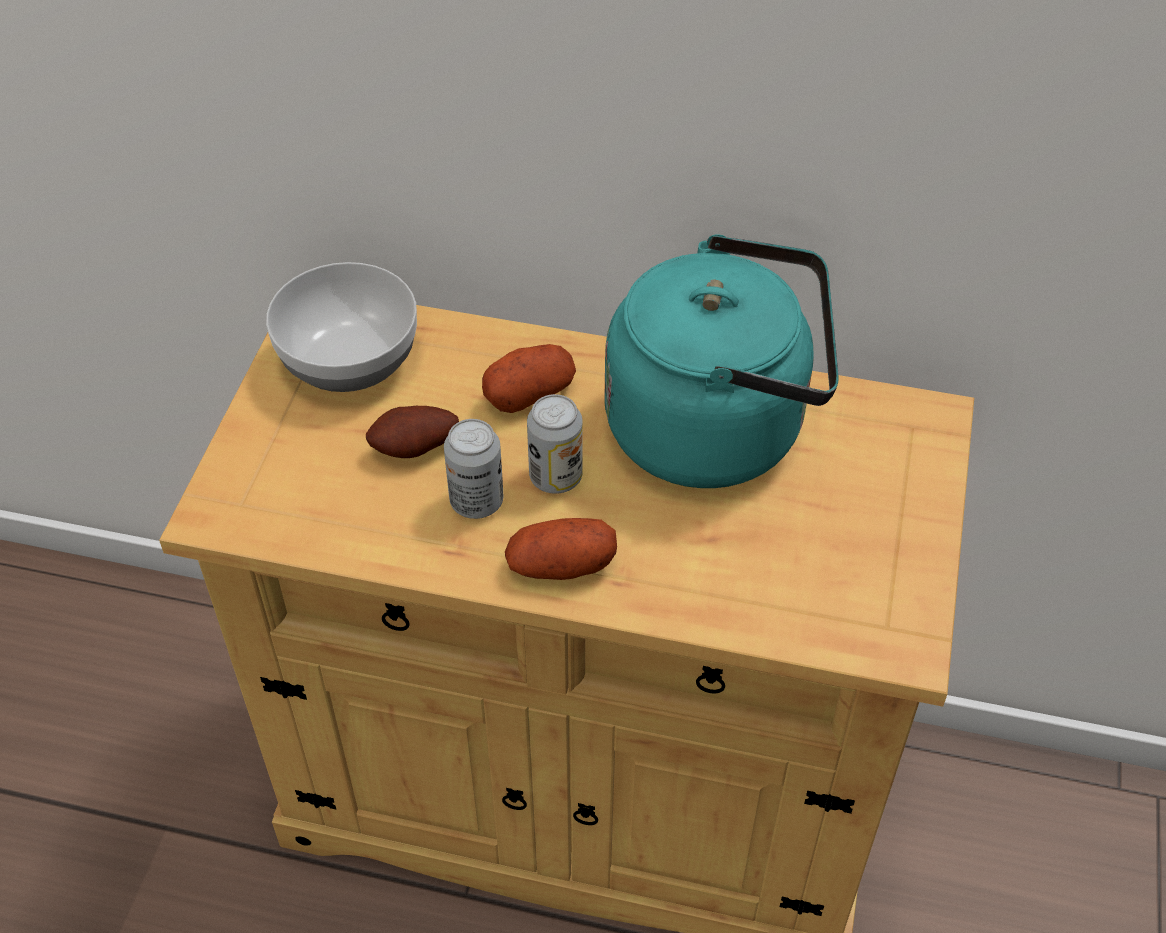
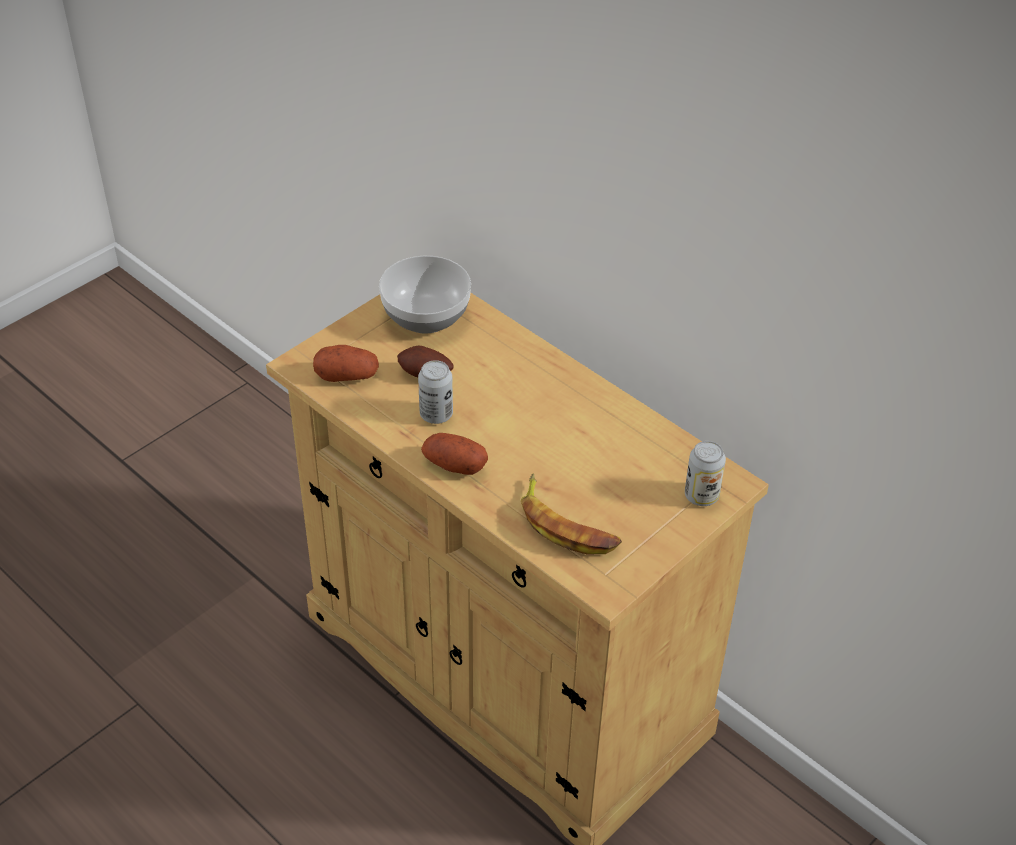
camera: 30 degrees right, 5 degrees down
(529, 393) = (508, 373): potato -> potato (347, 375)
(555, 477) = (488, 421): can -> can (701, 496)
(717, 427) = (599, 434): turquoise kettle -> none
(780, 580) = (566, 525): none -> banana

